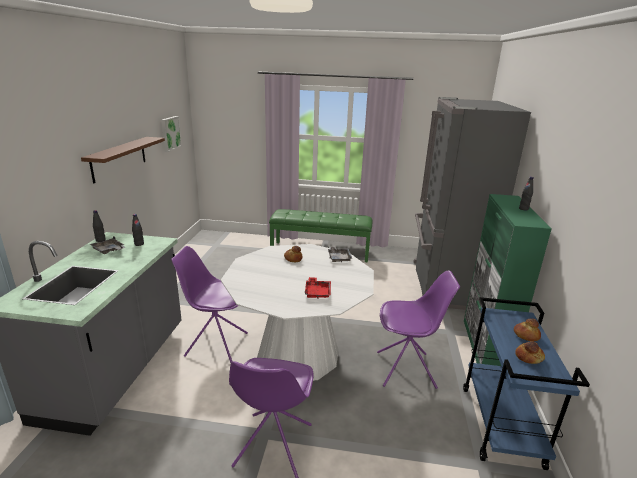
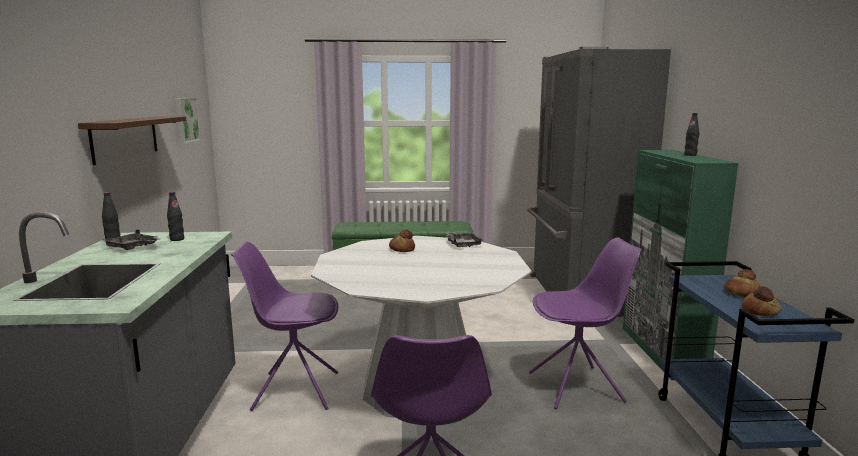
camera: 10 degrees left, 10 degrees down
(317, 292) = (456, 275): red tray -> none

